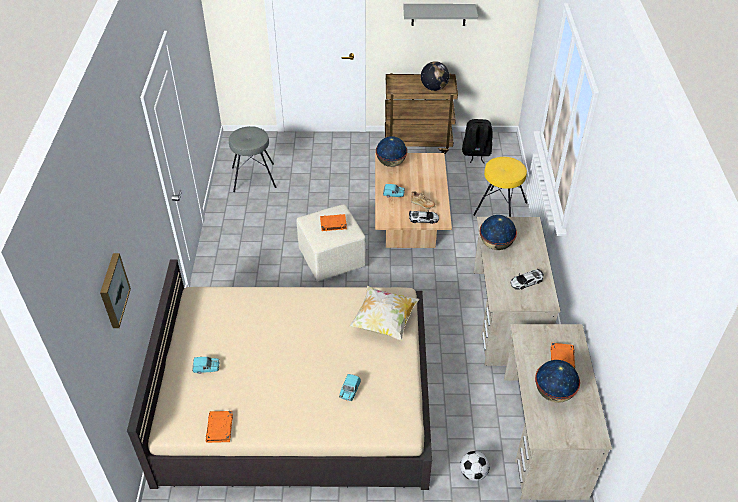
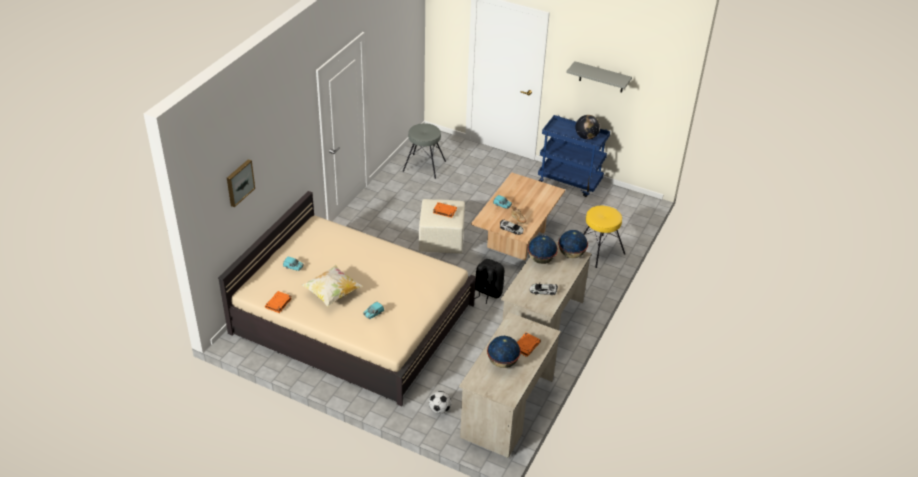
camera: 25 degrees right, 5 degrees down
(384, 321) = (428, 283): pillow -> pillow (332, 293)
(391, 163) = (517, 183): globe -> globe (571, 254)
(418, 143) = (570, 182): brown cart -> blue cart
(476, 154) = (612, 205): black backpack -> black backpack (487, 292)

